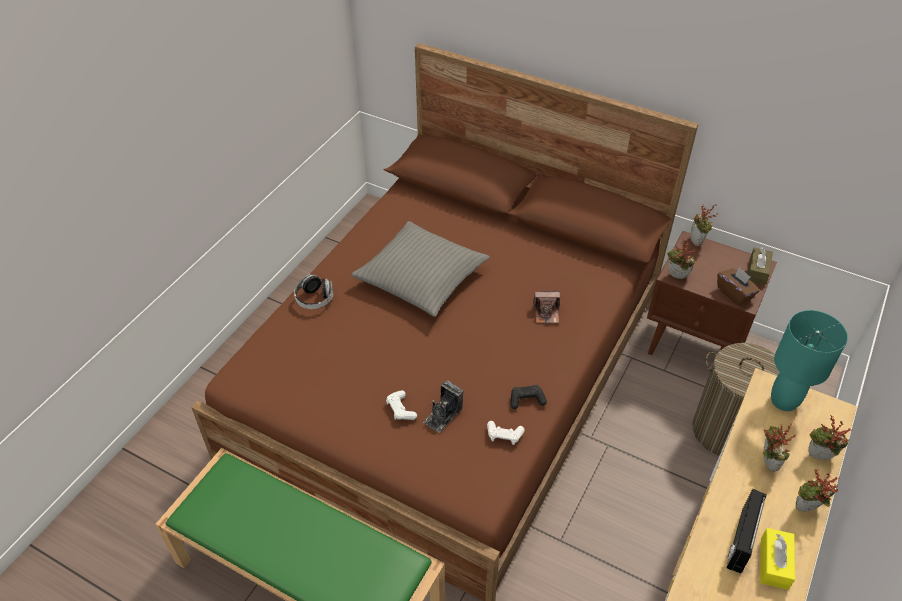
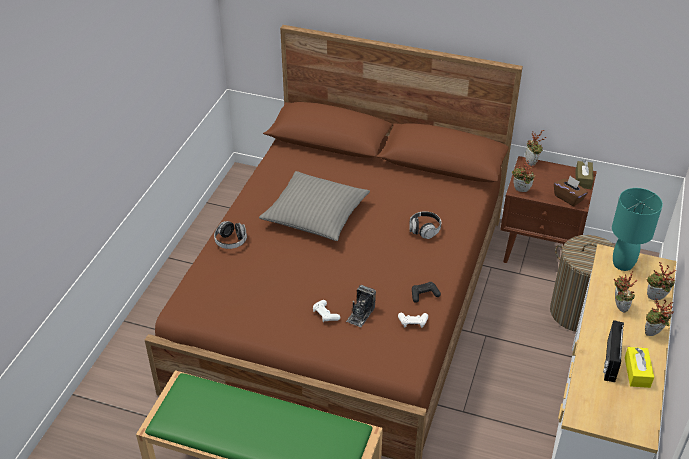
camera: 10 degrees left, 5 degrees down
(546, 313) = (424, 230): camera -> headphones

